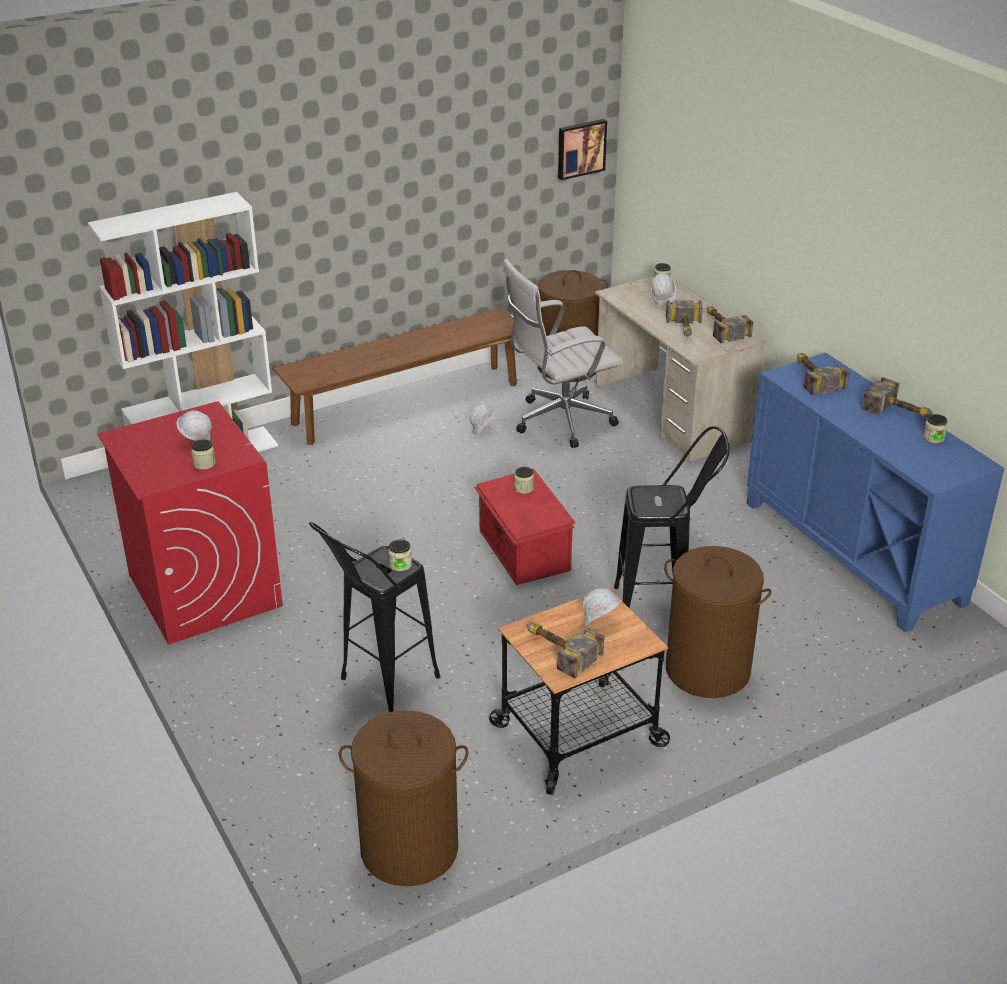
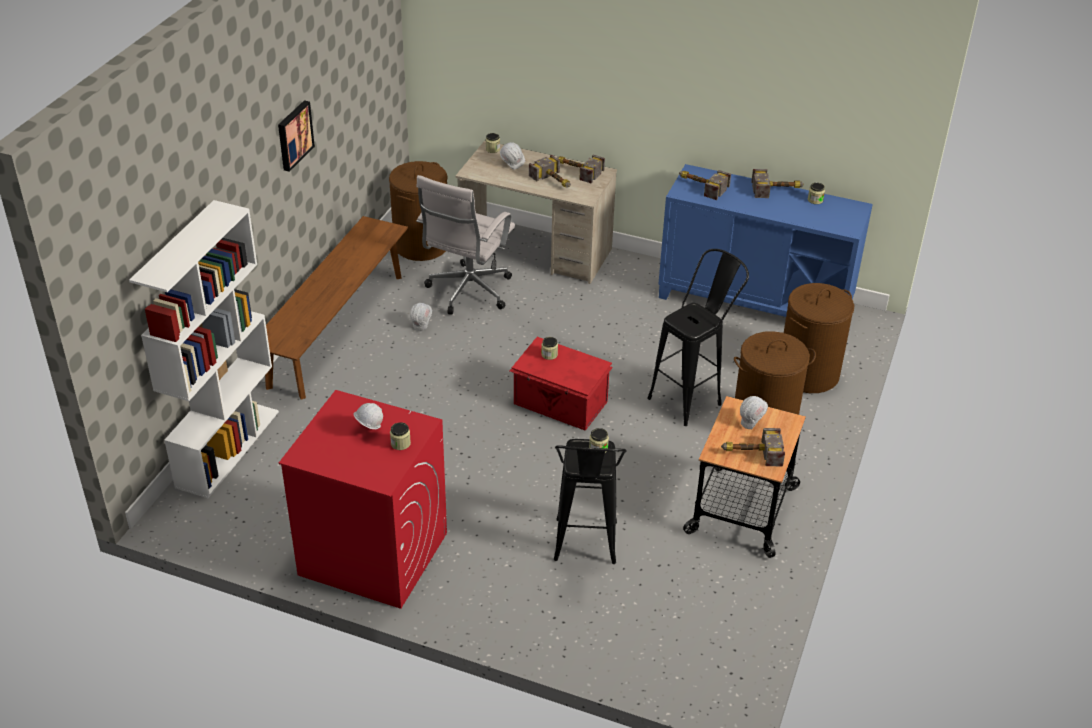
camera: 40 degrees left, 5 degrees up
(409, 849) = (734, 643): brown laundry basket -> brown laundry basket (808, 374)
(580, 148) = (386, 58): picture -> picture (293, 135)

